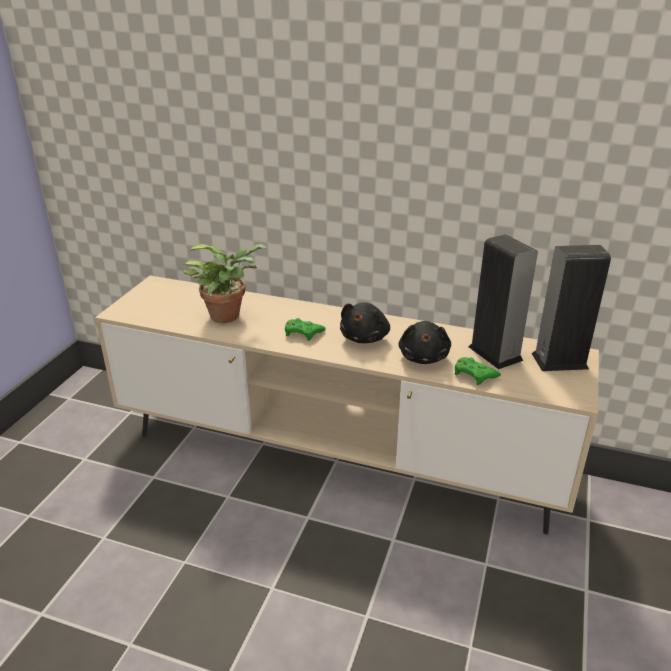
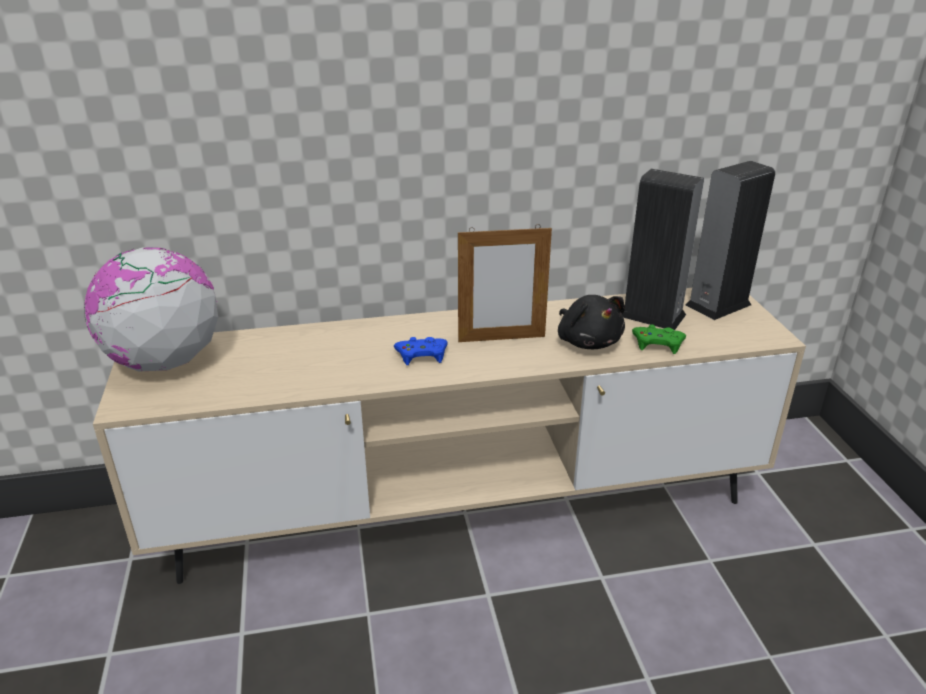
camera: 30 degrees left, 0 degrees up
(158, 294) = (164, 362): none -> globe
(229, 315) = (300, 361): potted plant -> none
(303, 332) = (422, 355): green game controller -> blue game controller
(365, 337) = (501, 339): black plush toy -> picture frame

